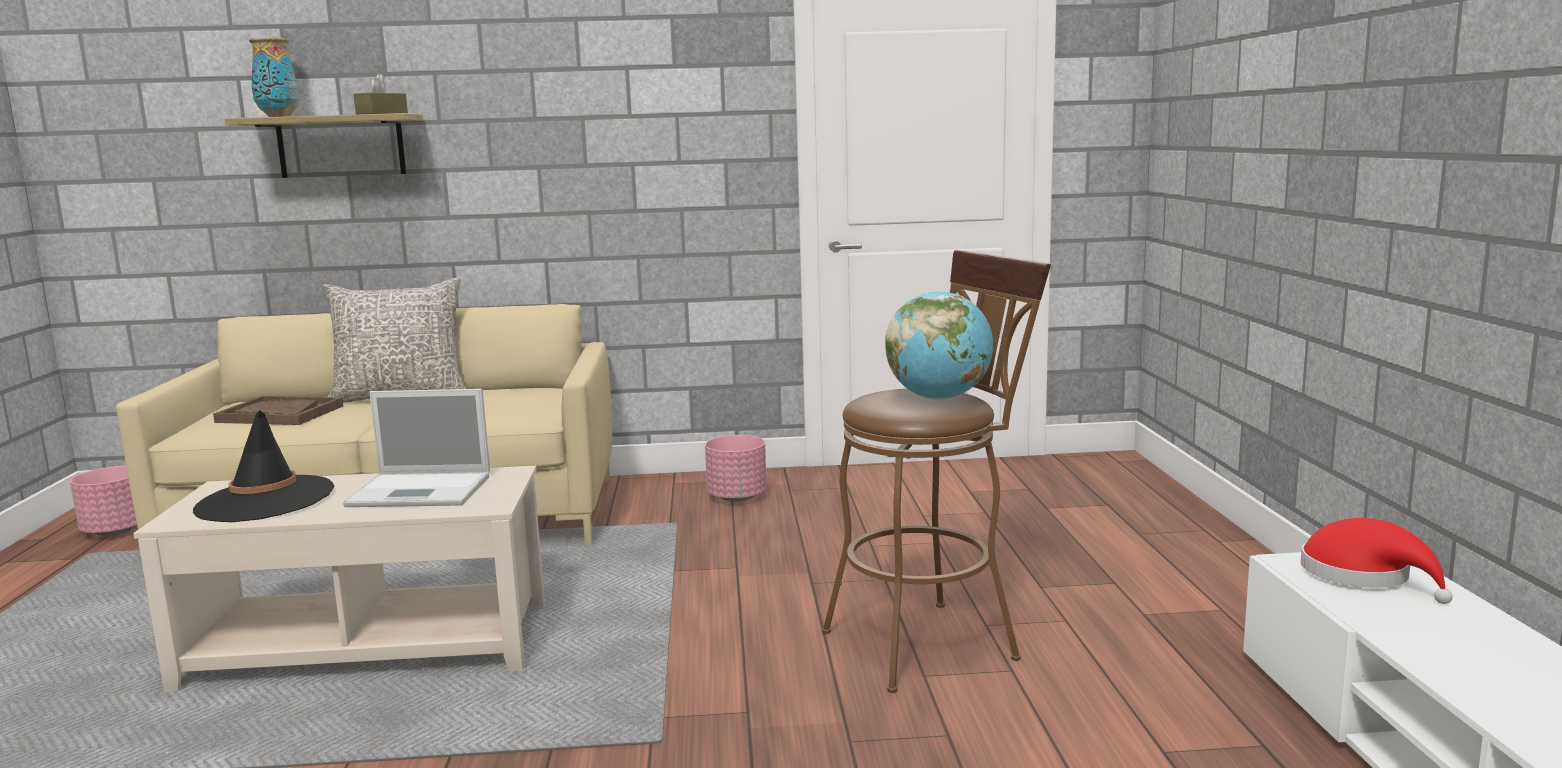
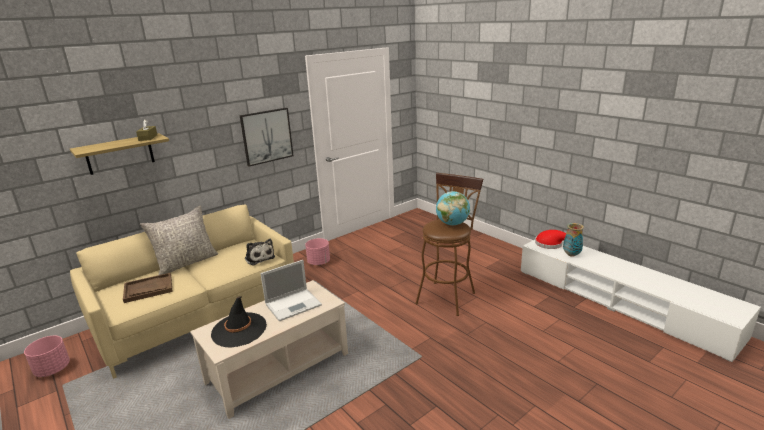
camera: 35 degrees left, 10 degrees up
(278, 117) = (93, 147): vase -> vase (571, 255)
(519, 413) = (259, 258): none -> plush toy
(669, 159) = (266, 136): none -> picture

